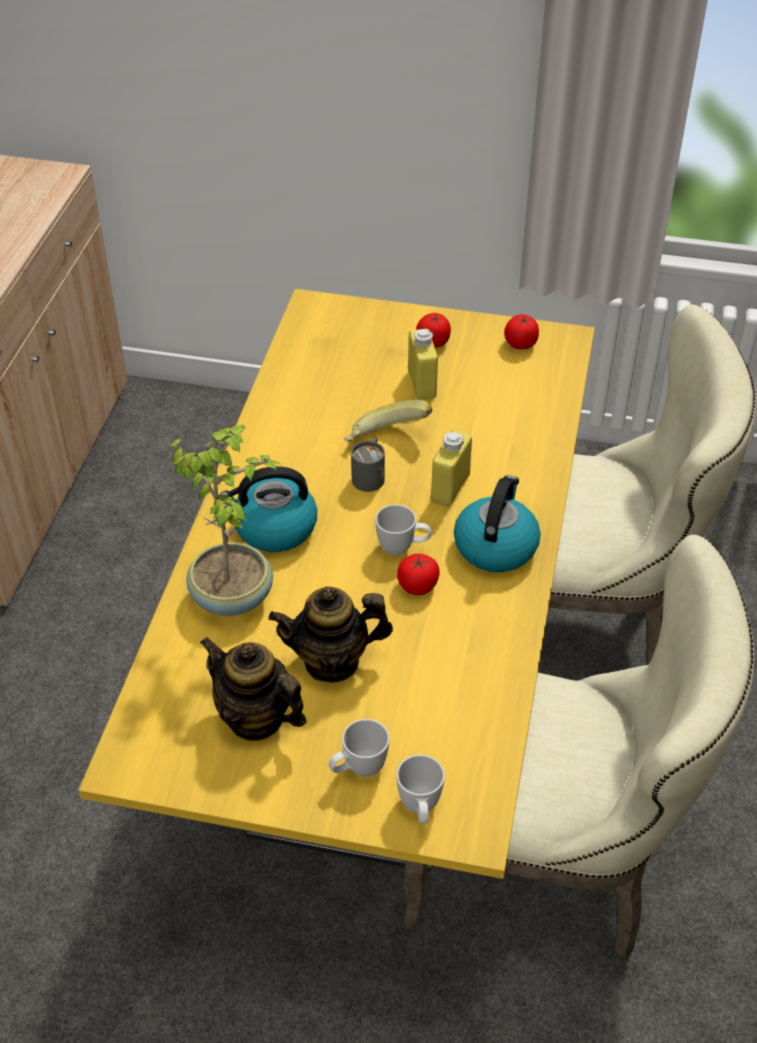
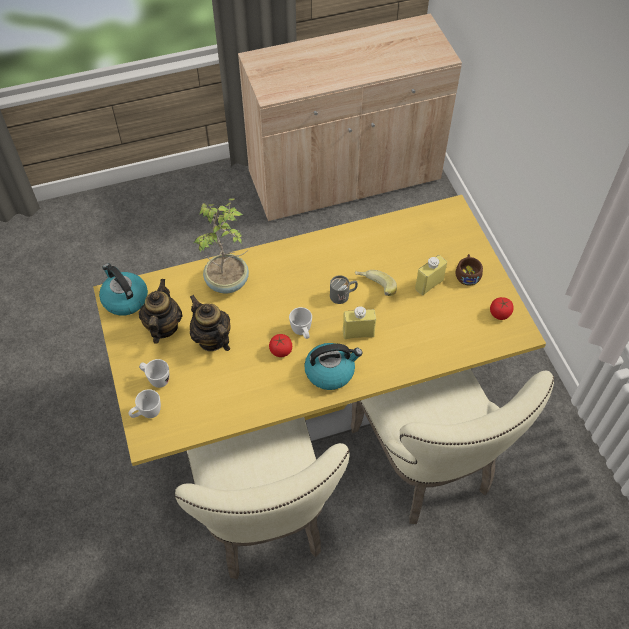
camera: 60 degrees right, 10 degrees up
(273, 528) = (280, 275): kettle -> kettle (124, 299)
(433, 342) = (467, 273): tomato -> brown cup

